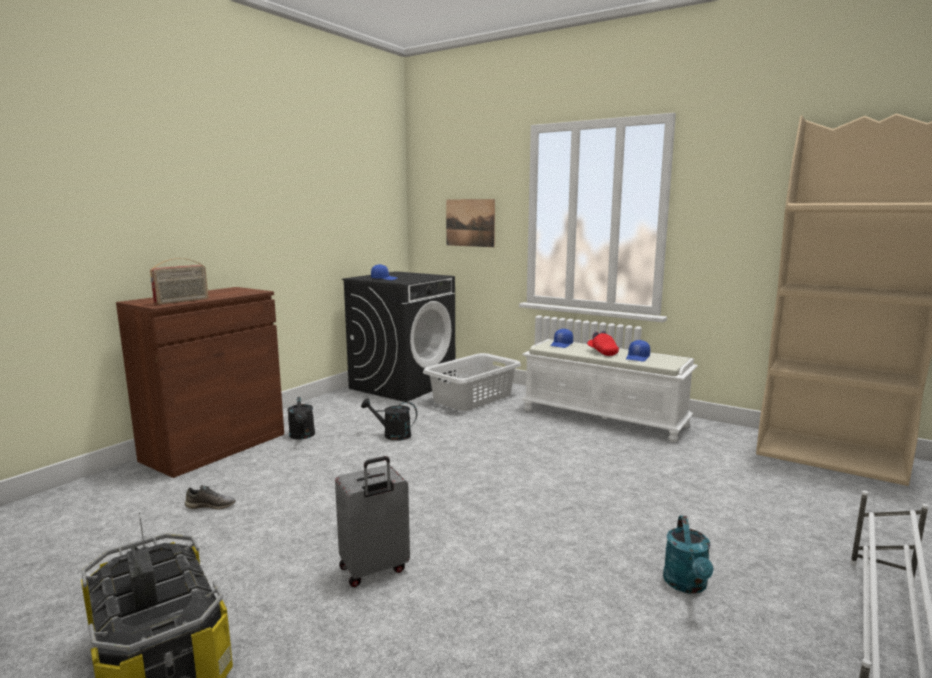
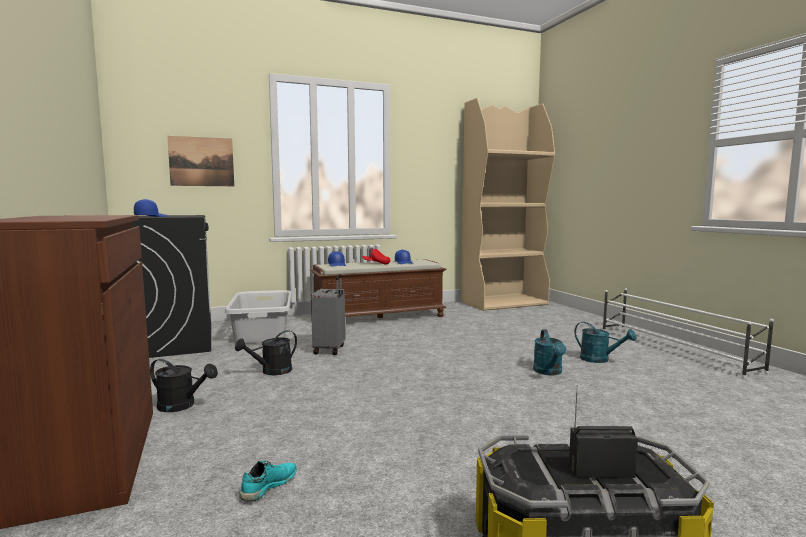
camera: 55 degrees left, 5 degrees down
(182, 301) = (90, 218): radio -> none
(211, 505) = (268, 486): grey shoe -> turquoise shoe
(374, 570) = (507, 430): grey suitcase -> grey suitcase (330, 349)
(573, 557) = (549, 372): none -> turquoise watering can
(604, 417) = (379, 317): white bench -> brown bench

